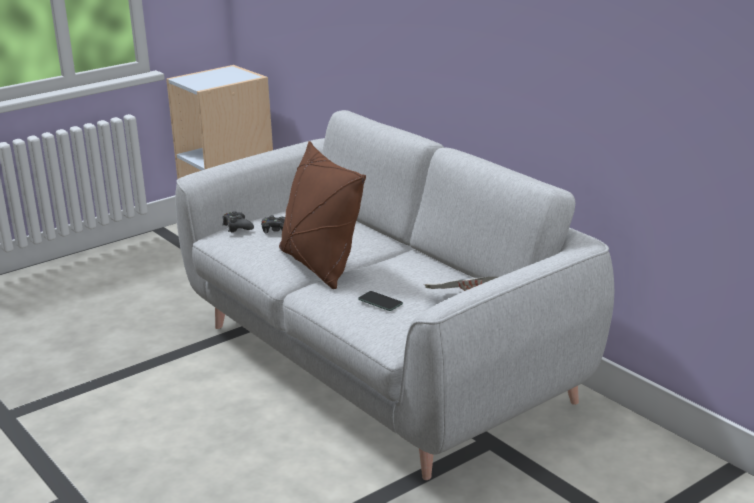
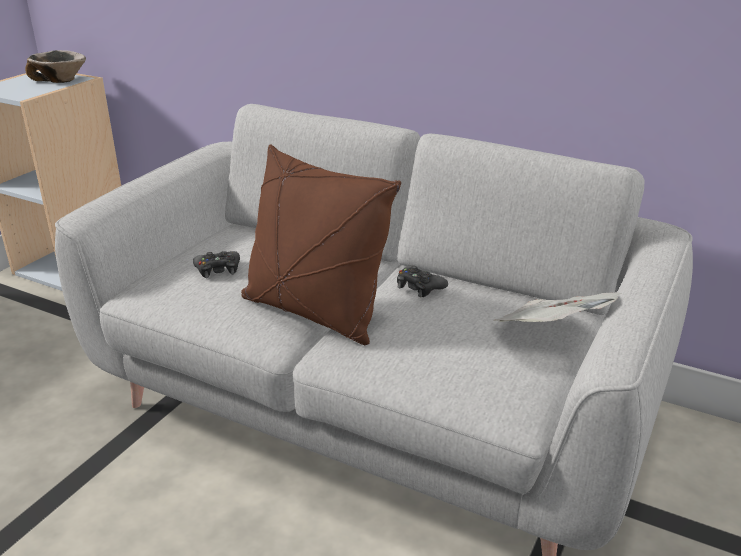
camera: 25 degrees left, 5 degrees up
(236, 76) = (61, 80): none -> bowl
(237, 227) = (158, 275): black game controller -> black game controller (419, 287)
(380, 302) = (445, 352): phone -> none

